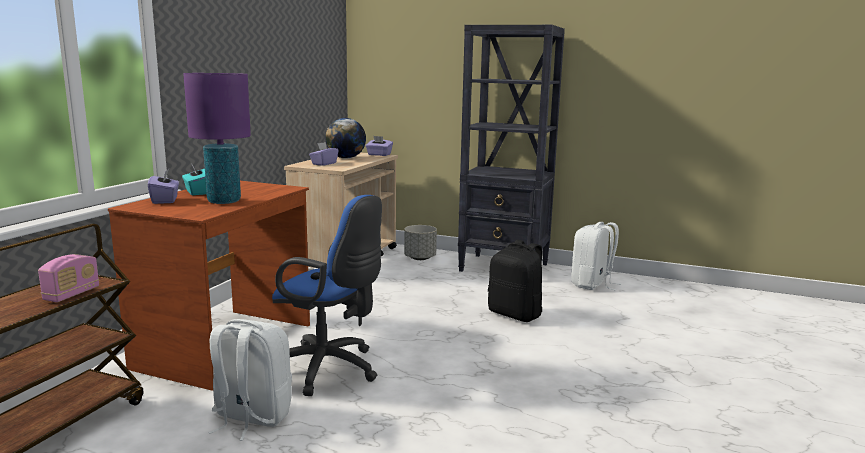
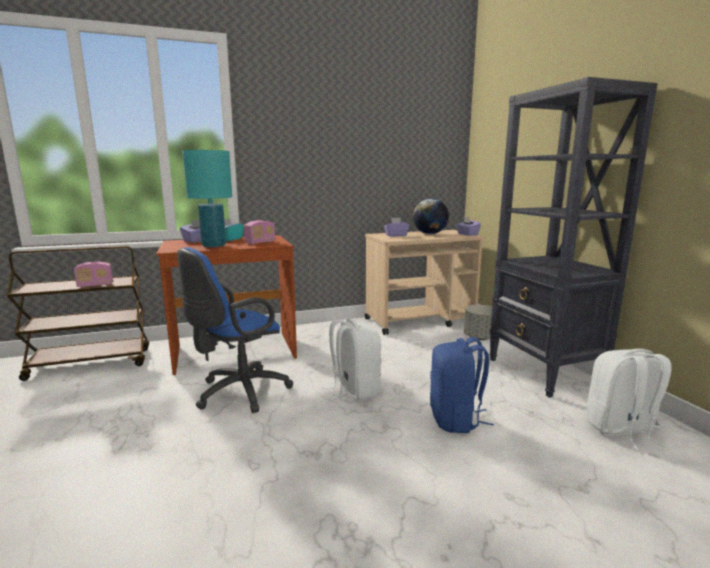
camera: 50 degrees right, 0 degrees up
(224, 201) = (213, 246): purple table lamp -> turquoise table lamp
(250, 417) = (147, 400): white backpack -> white backpack (354, 390)
(257, 190) = (260, 242): none -> radio
(329, 370) = (238, 393): blue office chair -> blue office chair turned 60 degrees clockwise
(516, 314) = (455, 419): black backpack -> blue backpack

